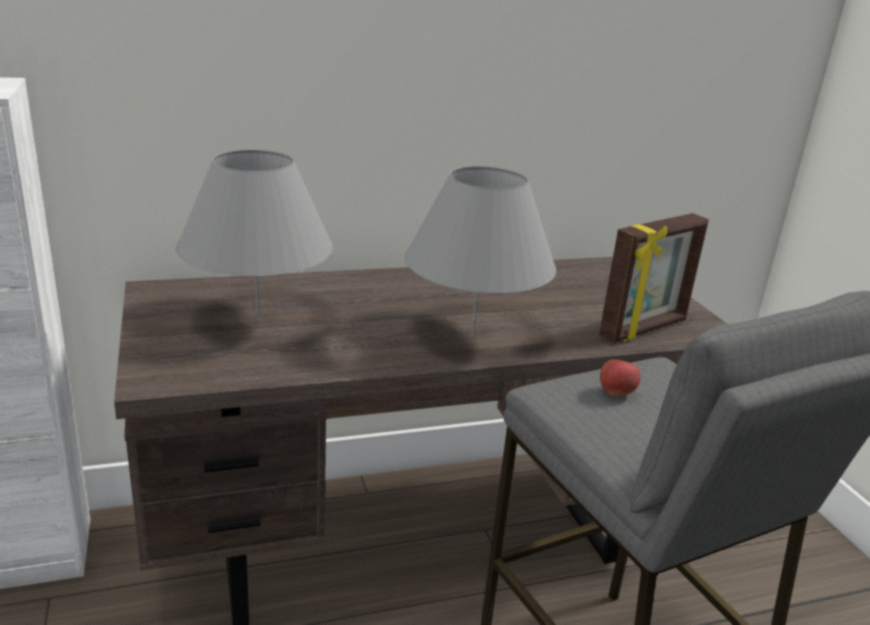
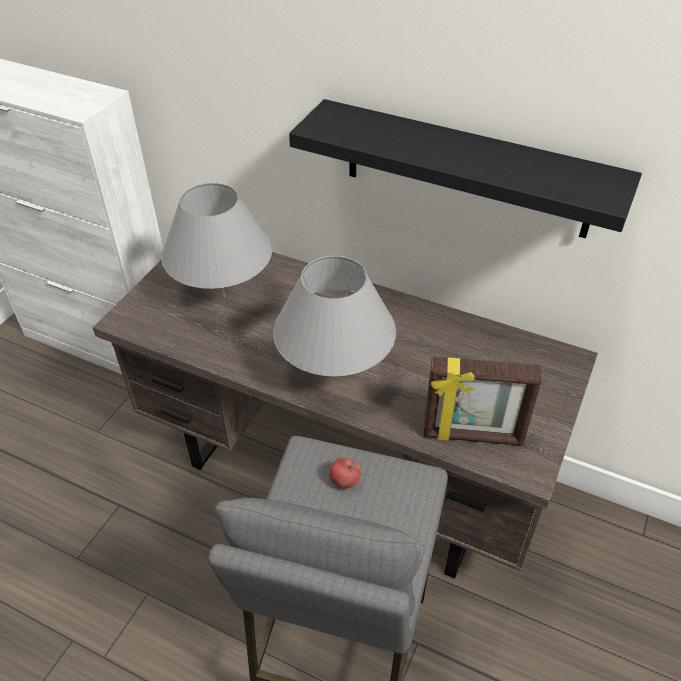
camera: 45 degrees right, 20 degrees up
(499, 87) = (467, 170): none -> black shelf

